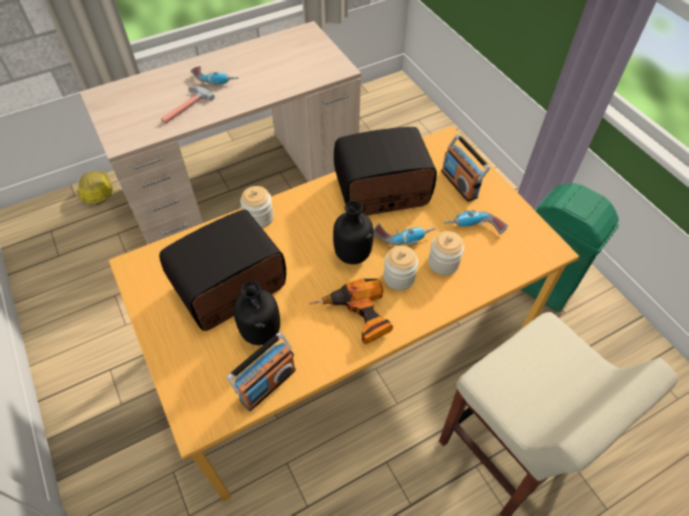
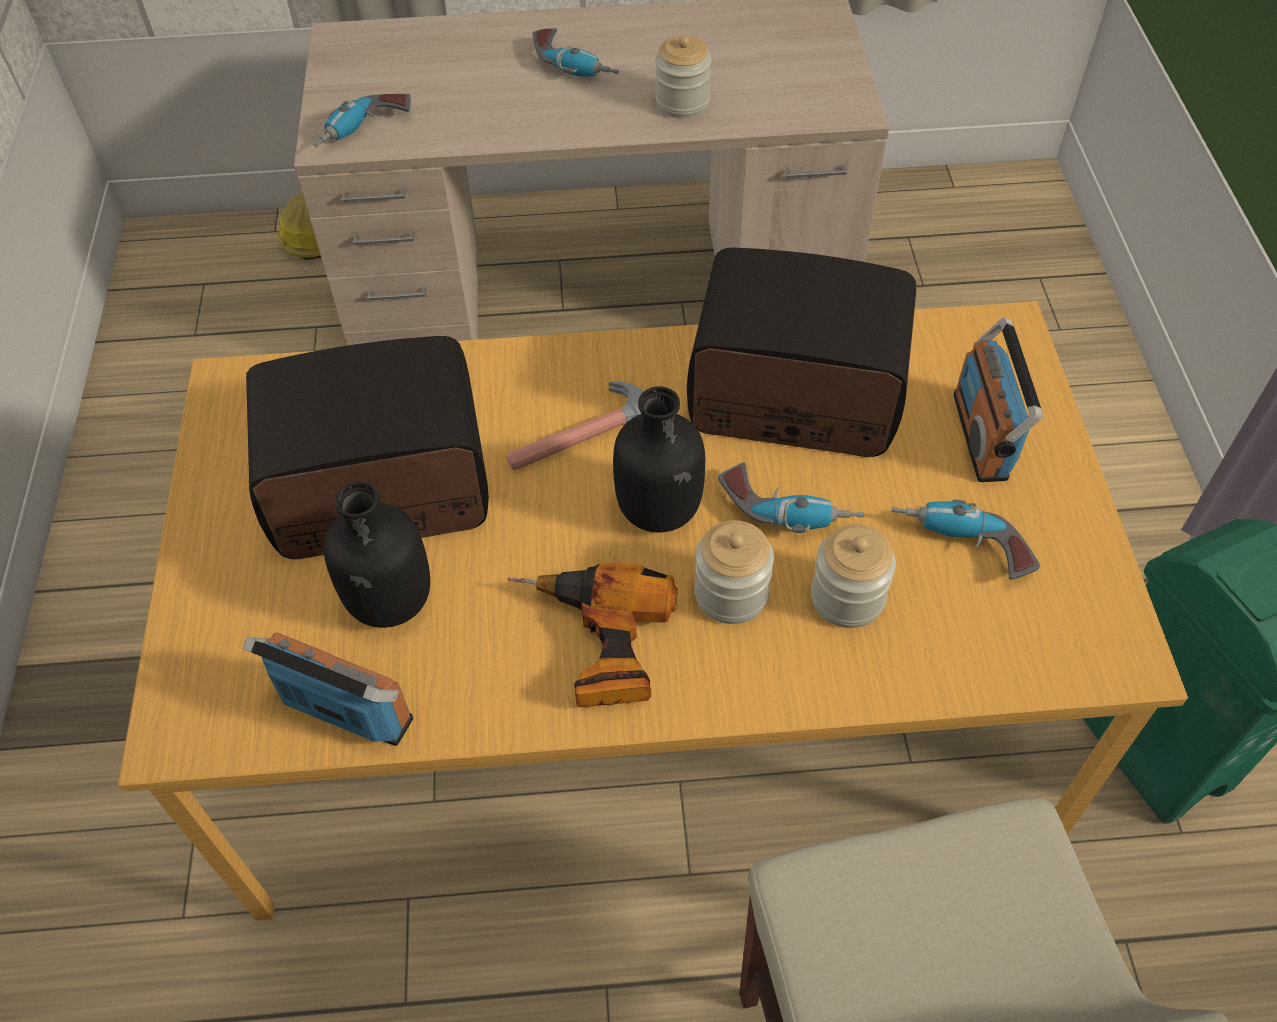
camera: 25 degrees right, 0 degrees up
(134, 134) = (364, 132): none -> power drill
(184, 107) = (486, 105): hammer -> hammer (579, 434)
(259, 217) = (510, 369): jar -> jar (682, 103)
(267, 384) = (346, 710): radio -> radio turned 135 degrees counterclockwise

